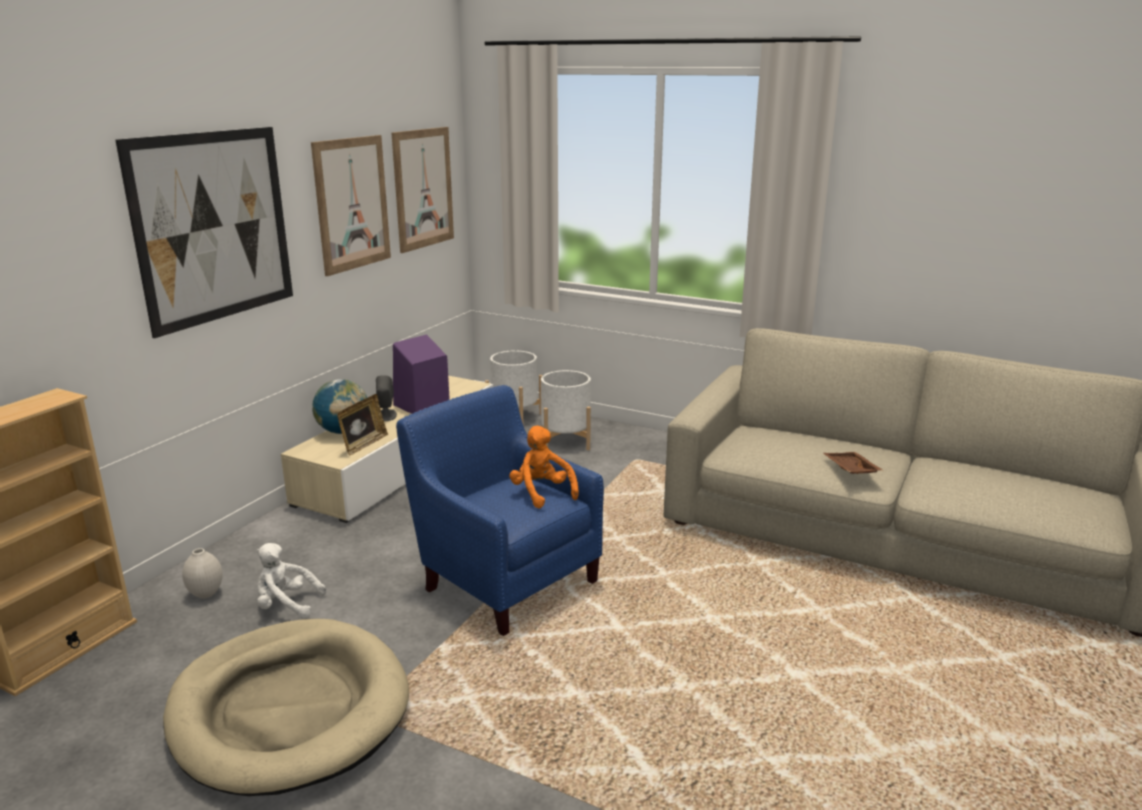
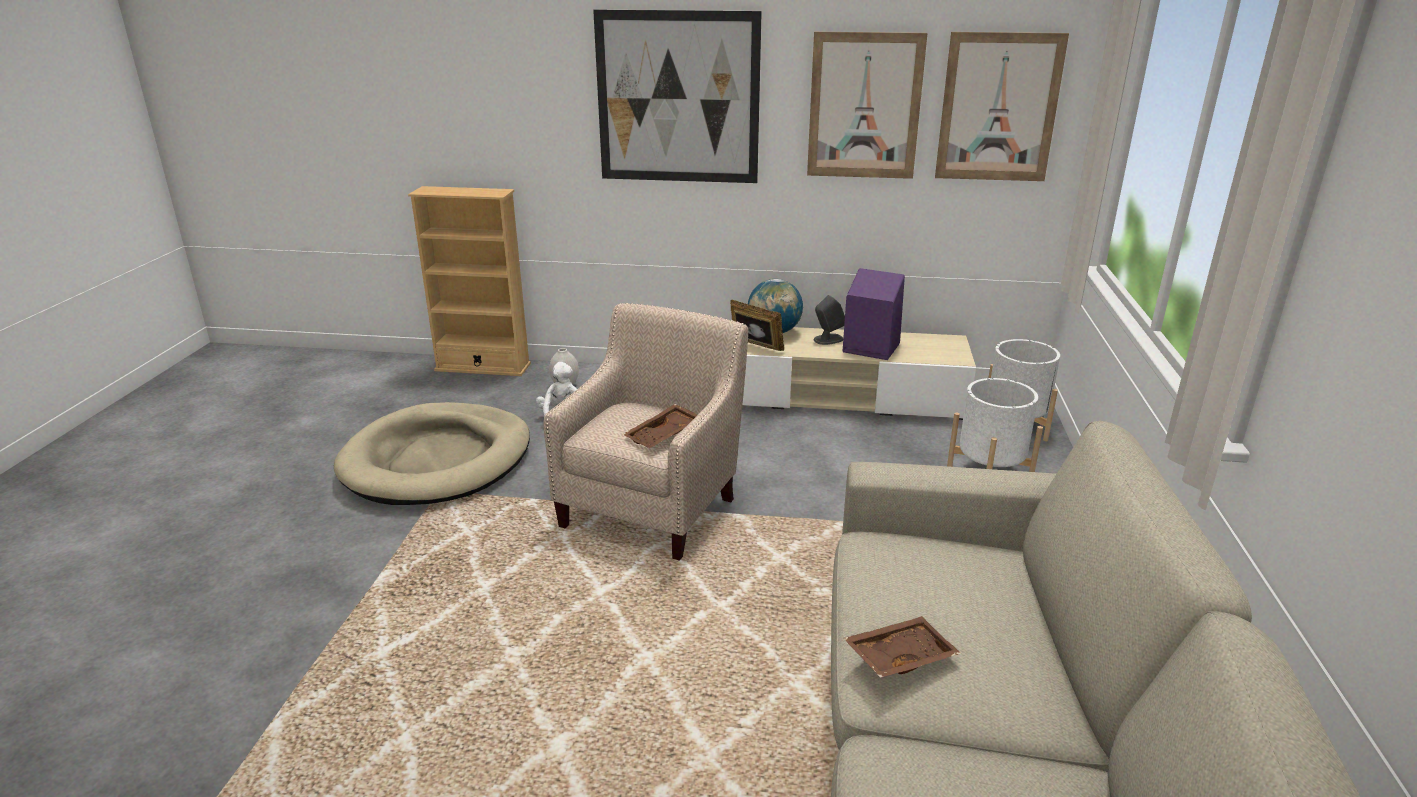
camera: 70 degrees right, 5 degrees up
(363, 445) = (755, 347): picture frame -> picture frame turned 150 degrees counterclockwise
(506, 579) = (654, 506): blue armchair -> beige armchair
(542, 493) = (664, 435): orange plush toy -> brown tray

